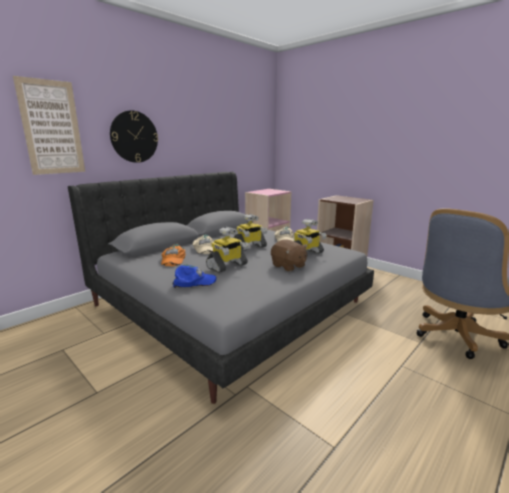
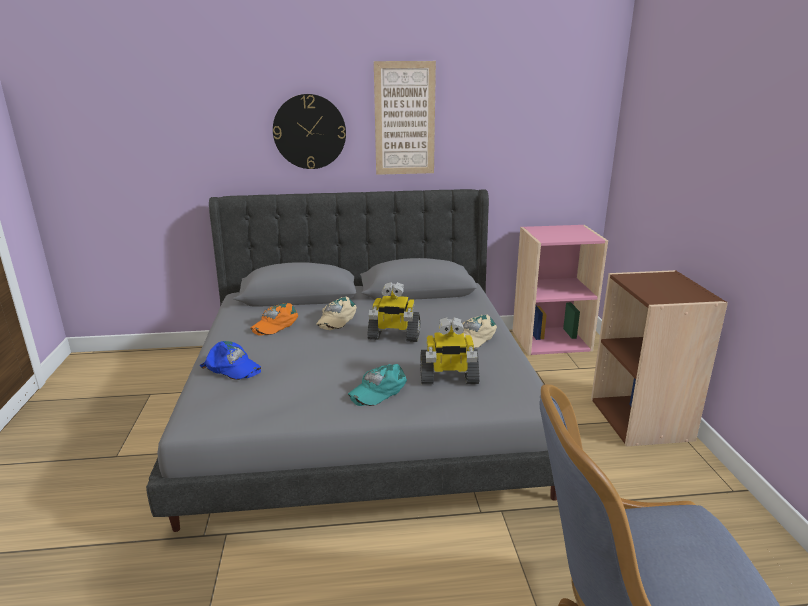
camera: 40 degrees right, 5 degrees up
(52, 128) = (198, 123): picture -> picture (404, 119)
(227, 266) = (303, 359): toy robot -> none
(288, 266) = (378, 389): brown plush toy -> turquoise cap

